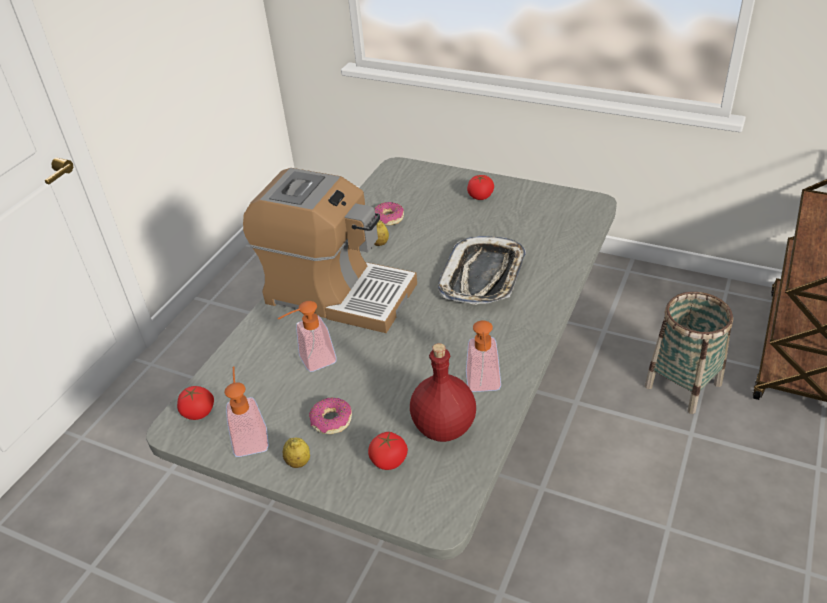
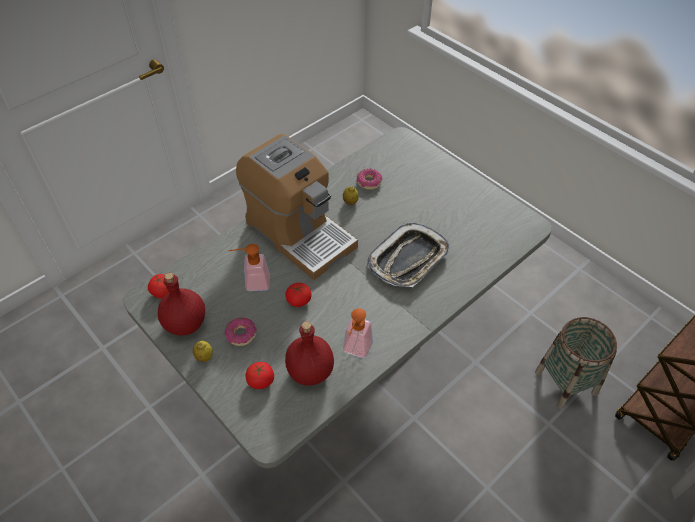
camera: 20 degrees right, 10 degrees up
(250, 437) = (185, 324): soap dispenser -> red bottle
(480, 196) = (448, 187): tomato -> tomato (299, 301)

